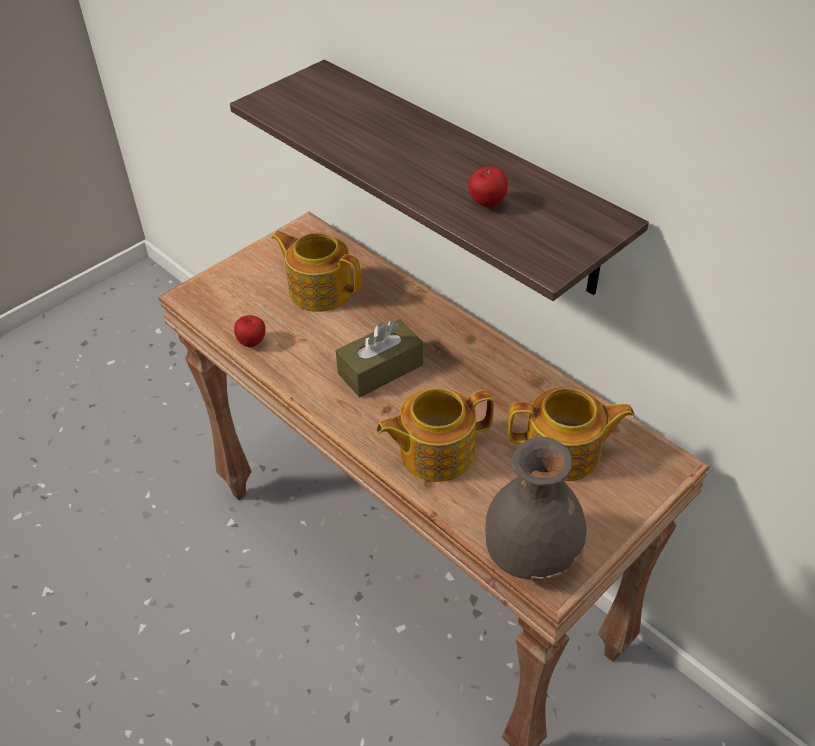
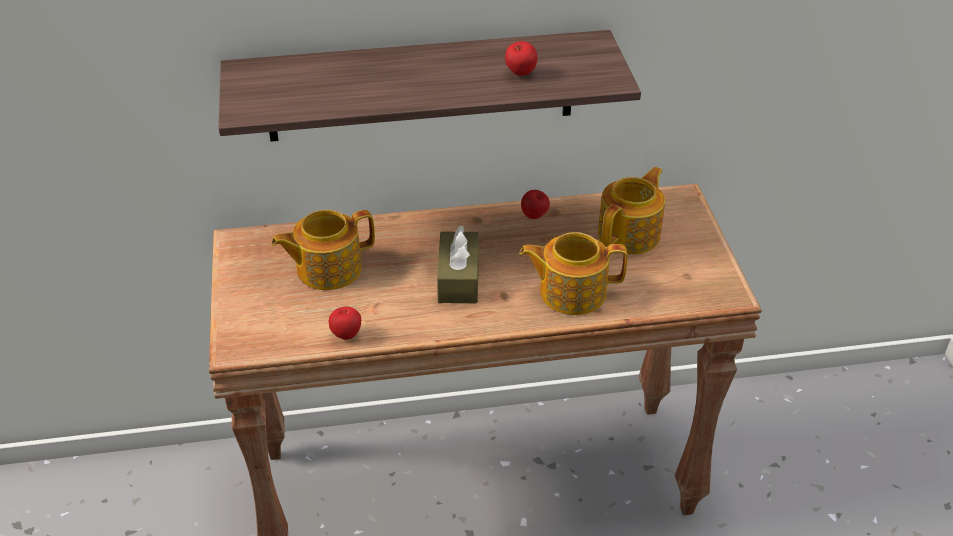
camera: 55 degrees left, 5 degrees down
(435, 452) = (571, 292): teapot -> teapot turned 75 degrees clockwise
(515, 372) = (534, 217): none -> apple
(531, 552) = (700, 292): grey vase -> none

